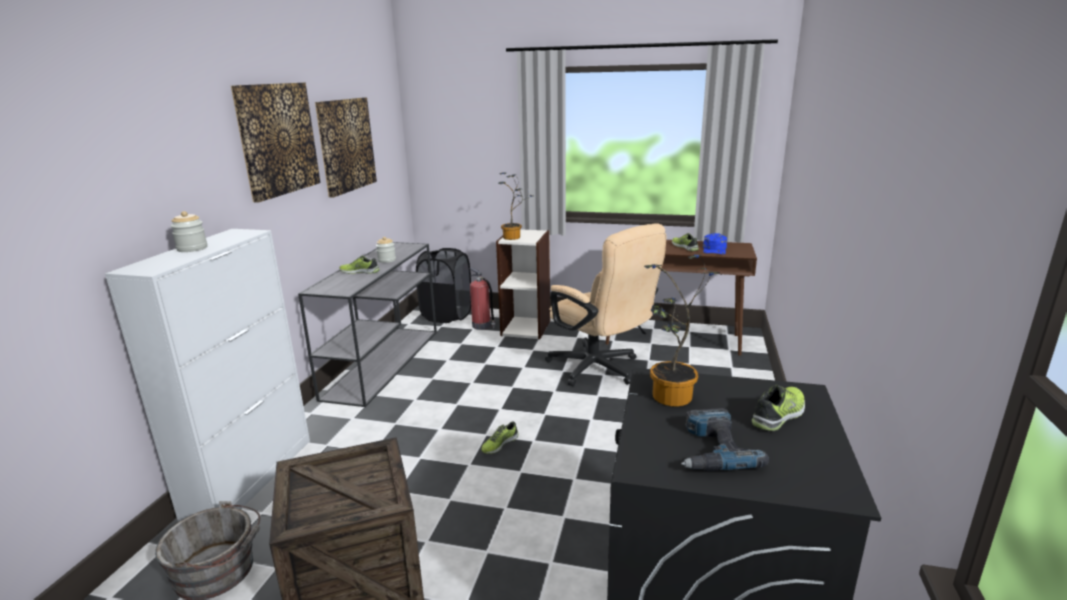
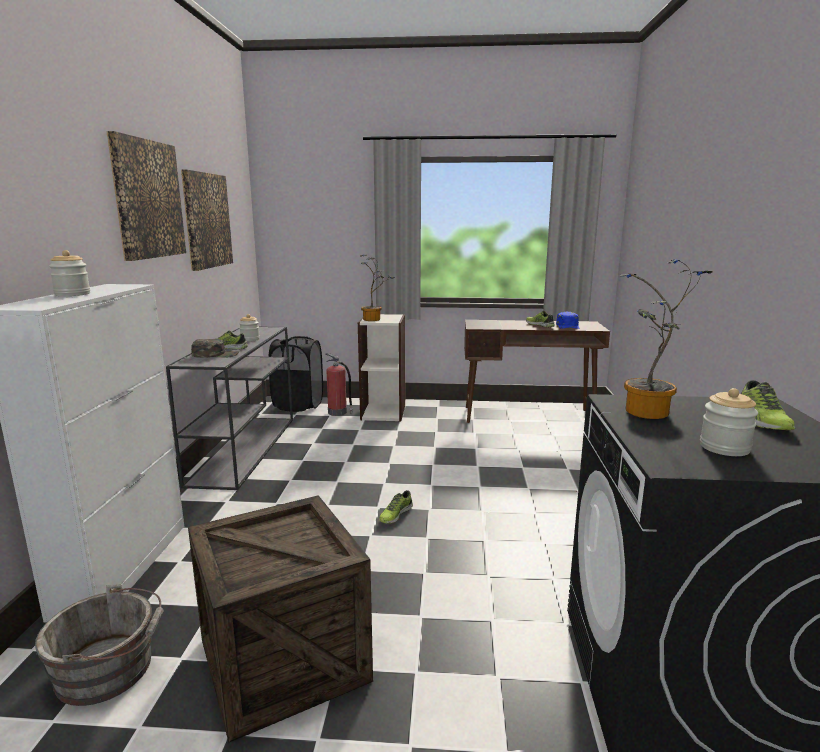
camera: 10 degrees left, 5 degrees down
(347, 280) = (216, 354): none -> green cap
(600, 370) = (471, 444): beige office chair -> none
(711, 450) = (724, 448): power drill -> jar
(779, 415) = (760, 420): shoe -> shoe turned 150 degrees clockwise

